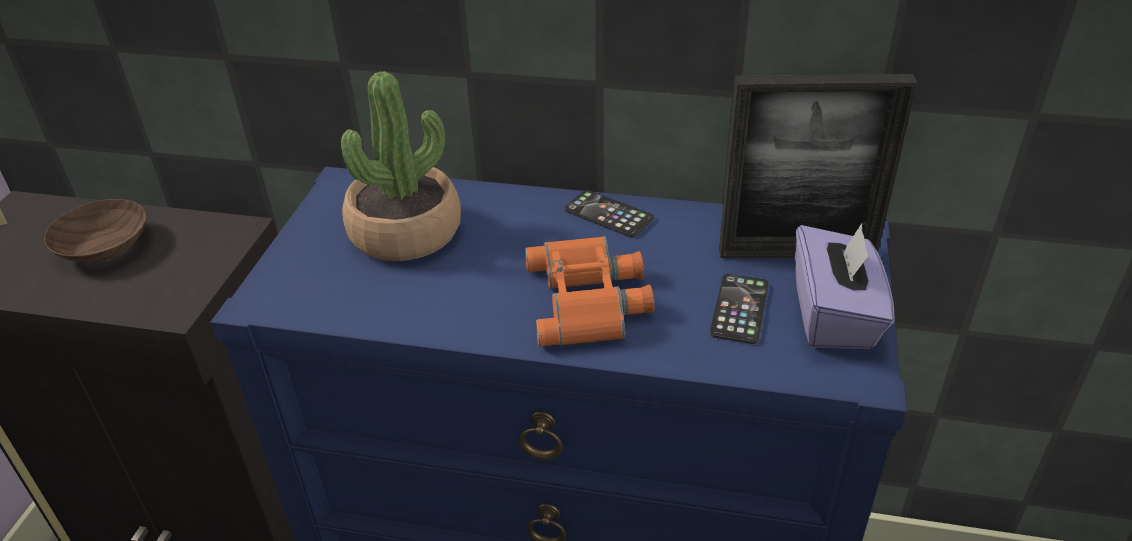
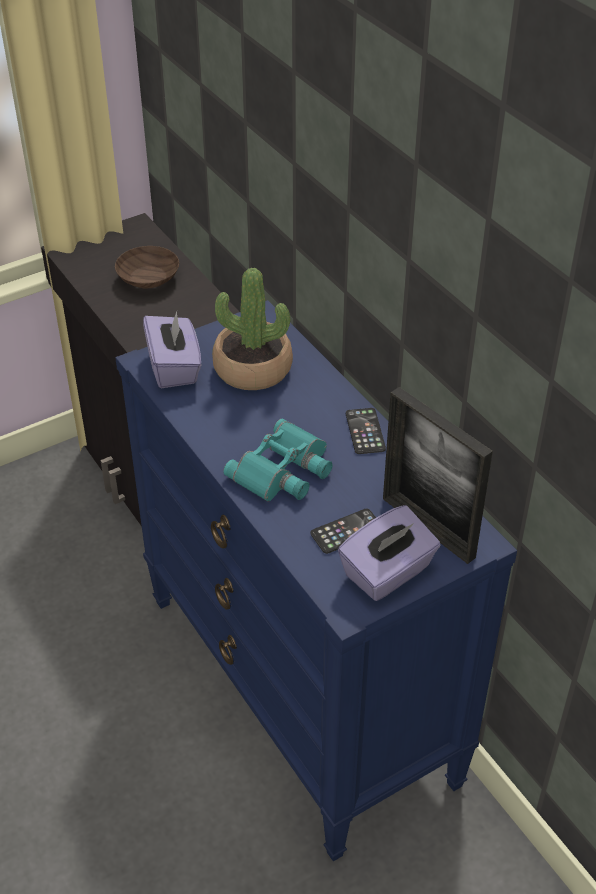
camera: 45 degrees right, 5 degrees up
(309, 285) = (174, 367): none -> purple tissue box
(590, 300) = (284, 471): orange binoculars -> turquoise binoculars

